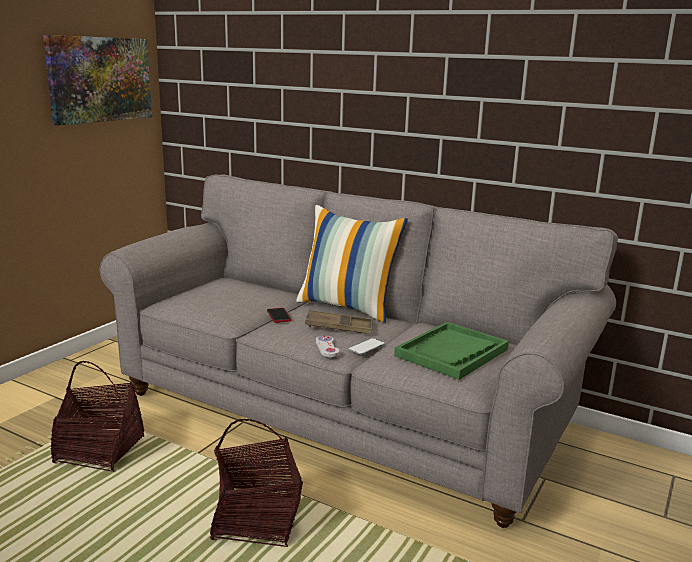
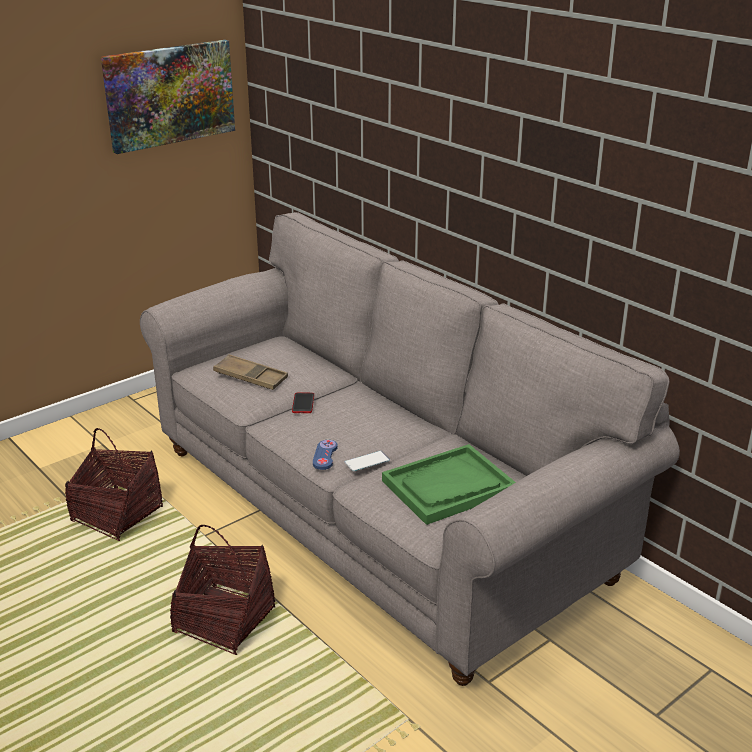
camera: 20 degrees right, 10 degrees up
(327, 347) = (325, 456): white game controller -> blue game controller
(339, 327) = (357, 429): brown tray -> brown tray (250, 377)
(348, 307) = (388, 400): pillow -> none

